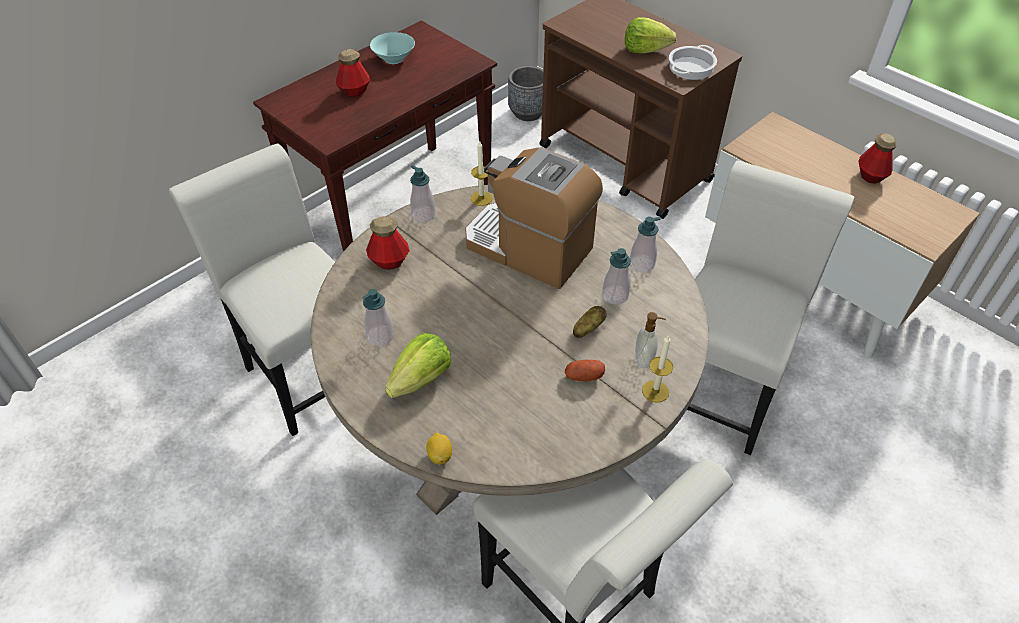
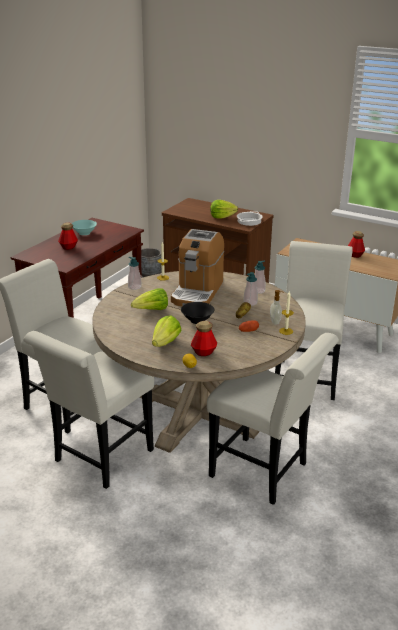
camera: 15 degrees left, 20 degrees down
(322, 503) = (99, 459): none -> white chair
(380, 336) = (135, 331): soap dispenser -> none
(389, 261) = (125, 305): bottle -> bottle (203, 352)
(430, 285) = (152, 310): none -> lettuce
(500, 327) = (197, 320): none -> black bowl
(528, 248) = (197, 292): coffee machine -> coffee machine turned 90 degrees counterclockwise

